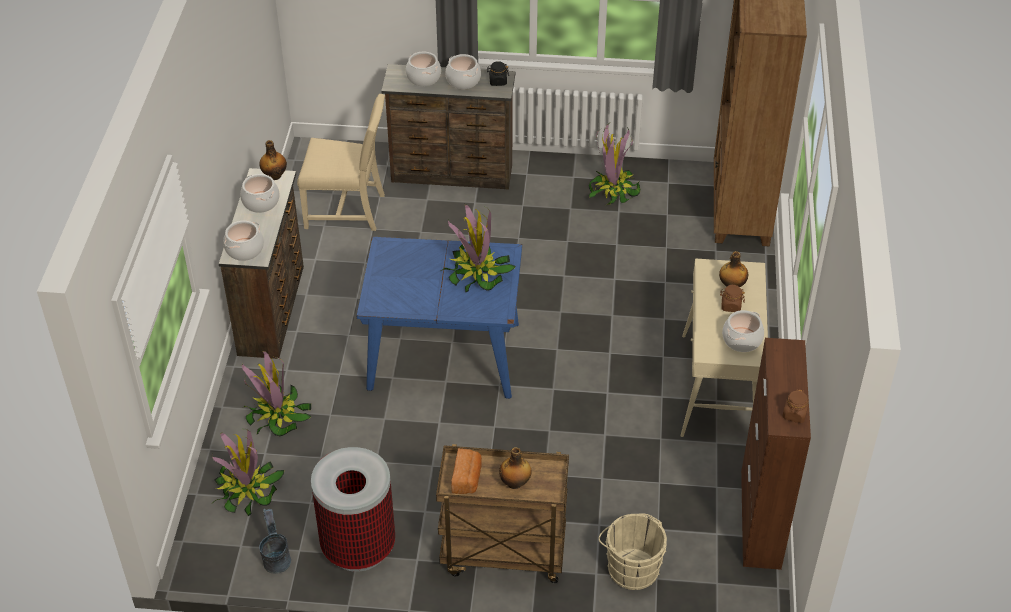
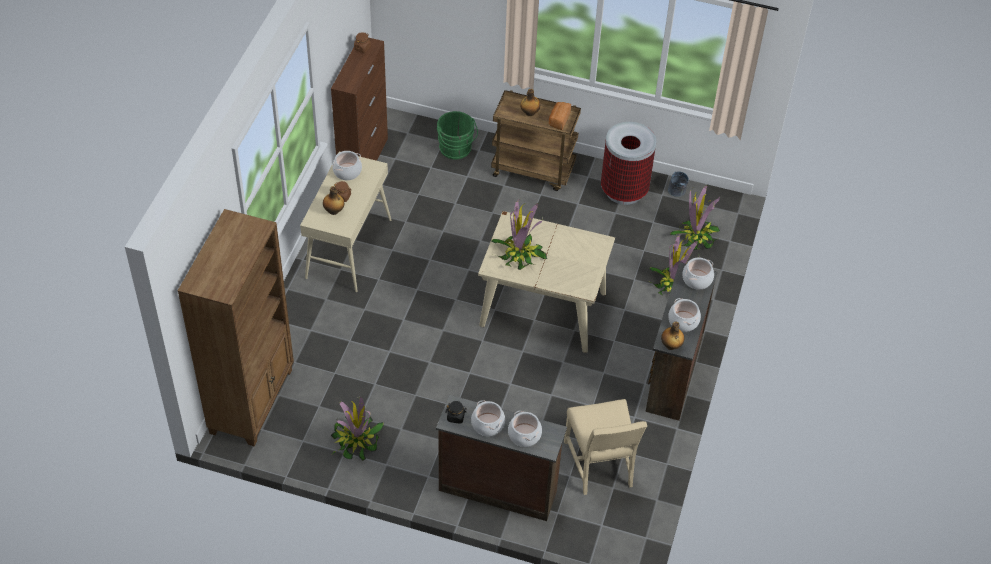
camera: 170 degrees left, 5 degrees up
(348, 210) = (600, 465): beige chair -> beige chair turned 120 degrees counterclockwise
(445, 356) = (542, 309): blue dining table -> beige dining table
(631, 567) = (456, 150): beige bucket -> green bucket

